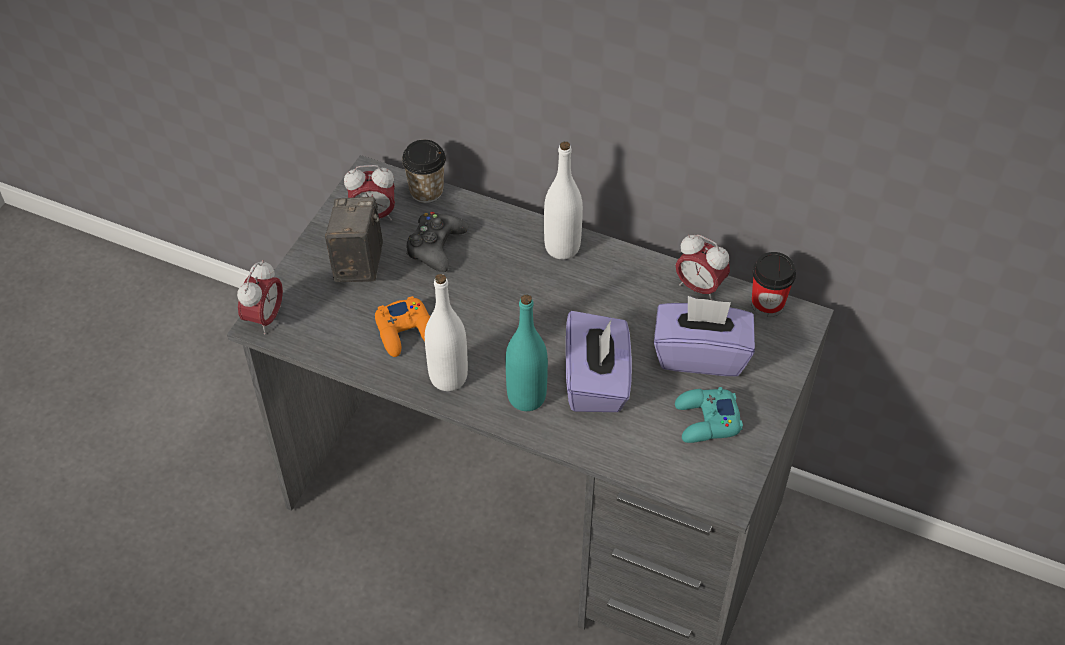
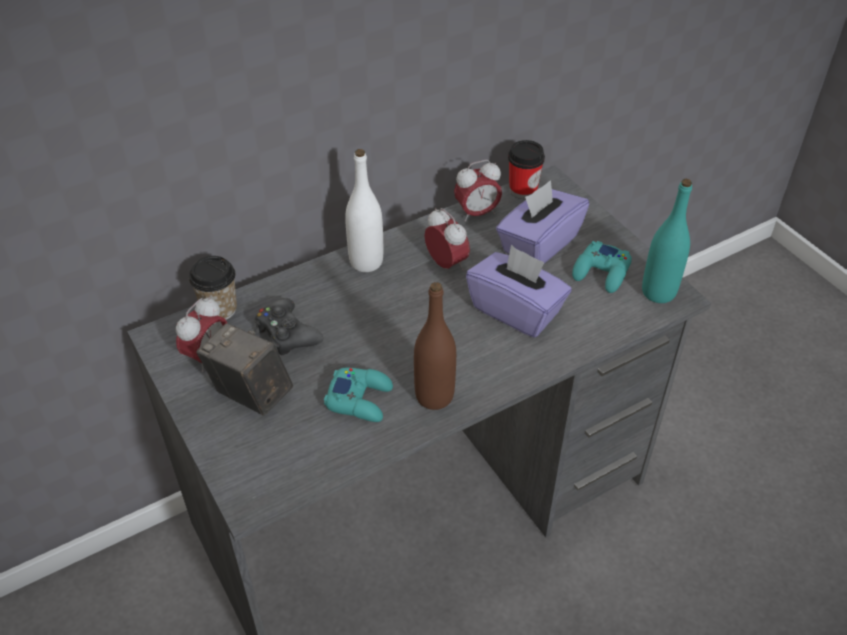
camera: 55 degrees left, 5 degrees down
(265, 318) = (245, 494): alarm clock -> alarm clock (446, 264)
(406, 332) = (360, 399): orange game controller -> turquoise game controller
(448, 377) = (434, 396): white bottle -> brown bottle
(526, 397) = (497, 358): turquoise bottle -> turquoise bottle (658, 292)

